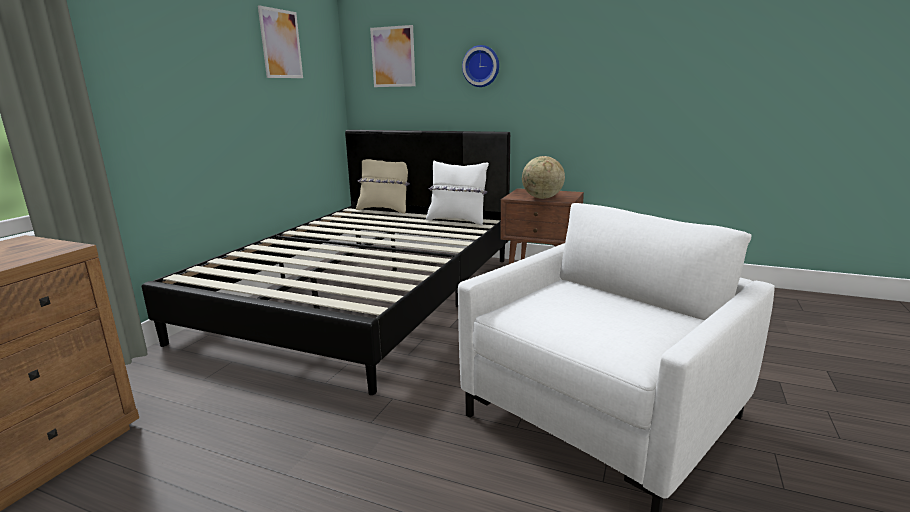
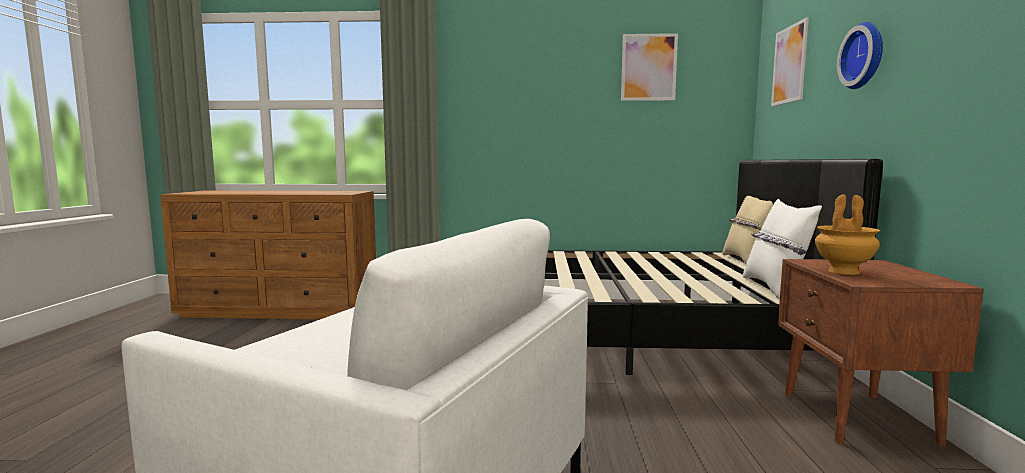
camera: 70 degrees right, 10 degrees down
(542, 198) = (842, 271): globe -> brown vase

